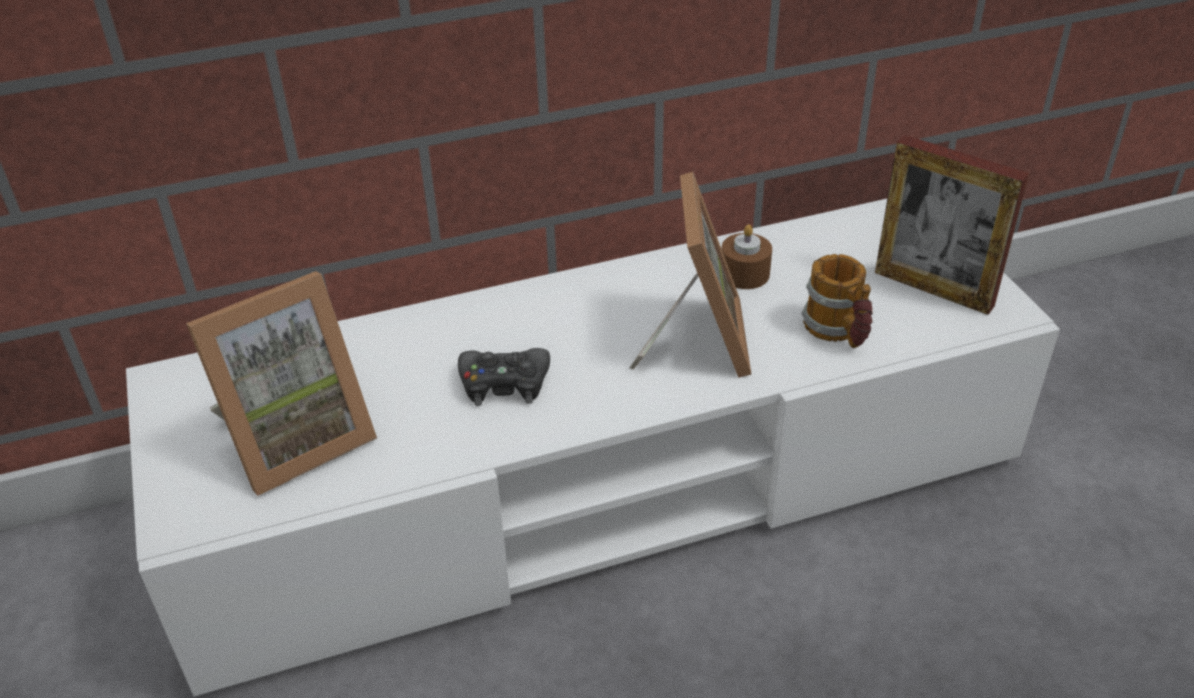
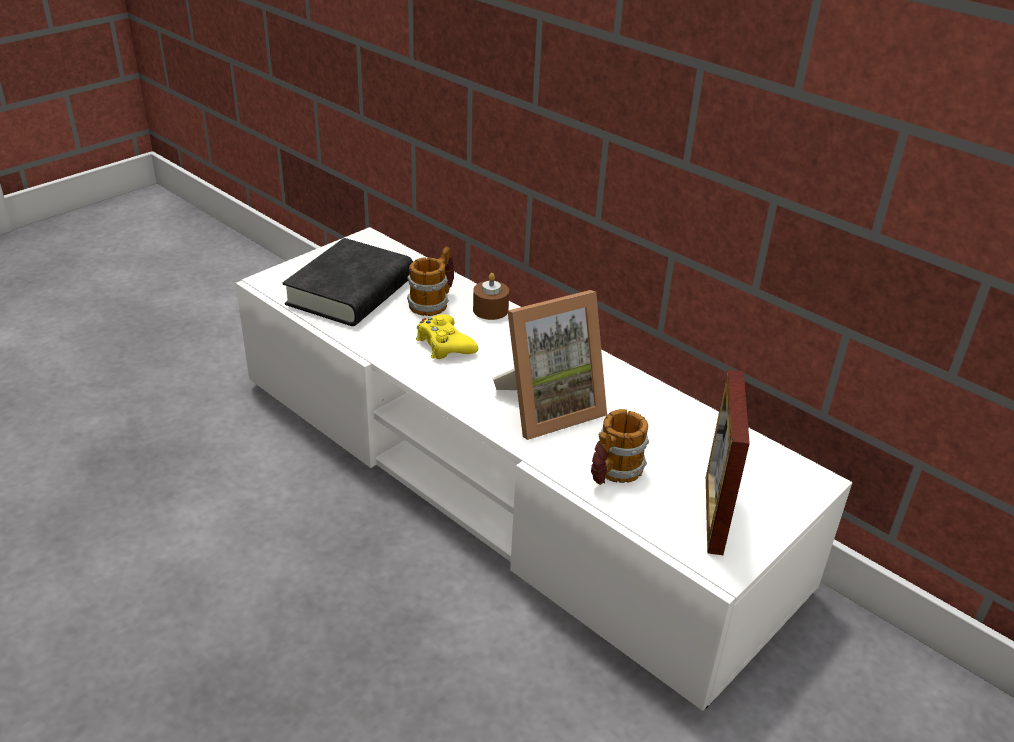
camera: 60 degrees right, 5 degrees down
(295, 438) = (351, 292): picture frame -> black book
(395, 364) = (433, 302): none -> mug
(504, 384) = (444, 345): black game controller -> yellow game controller
(744, 274) = (642, 412): brown candle -> brown candle (490, 310)

